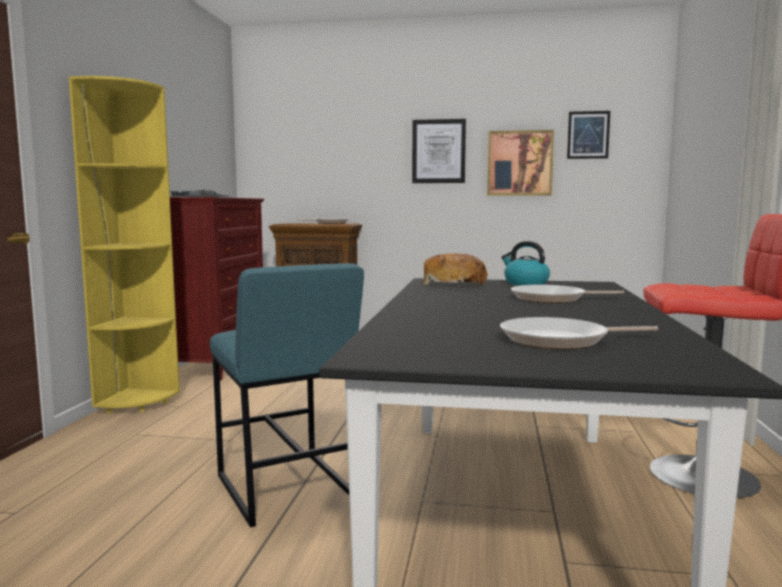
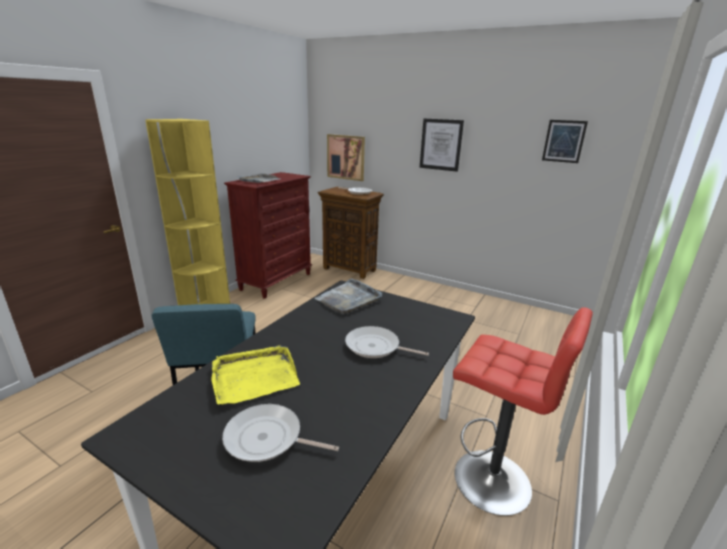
camera: 20 degrees right, 15 degrees up
(453, 284) = (349, 298): bread -> grey tray
(453, 320) = (254, 376): none -> yellow tray
(519, 163) = (502, 160): picture -> picture (346, 157)
(525, 283) = (400, 307): kettle -> none

